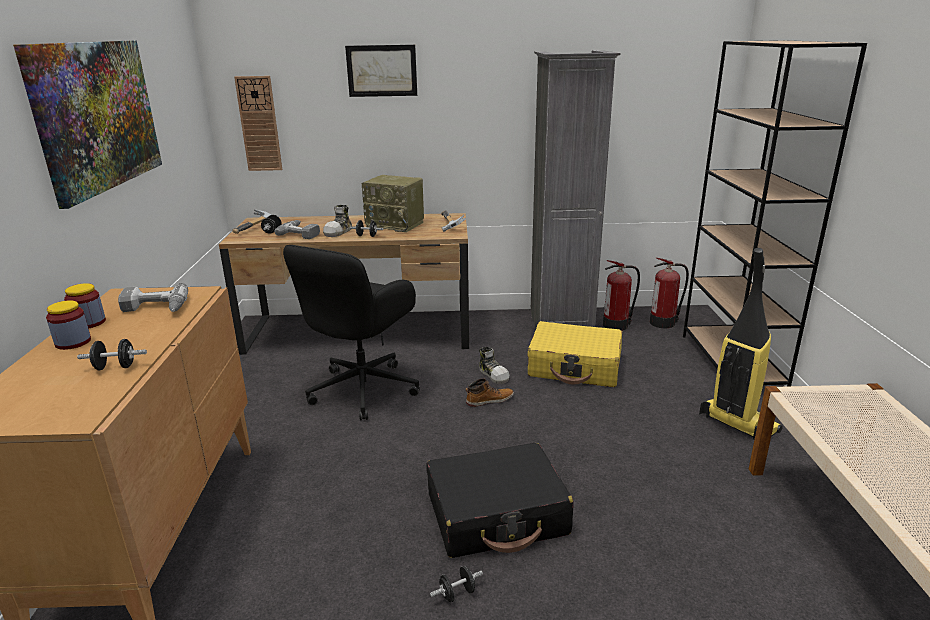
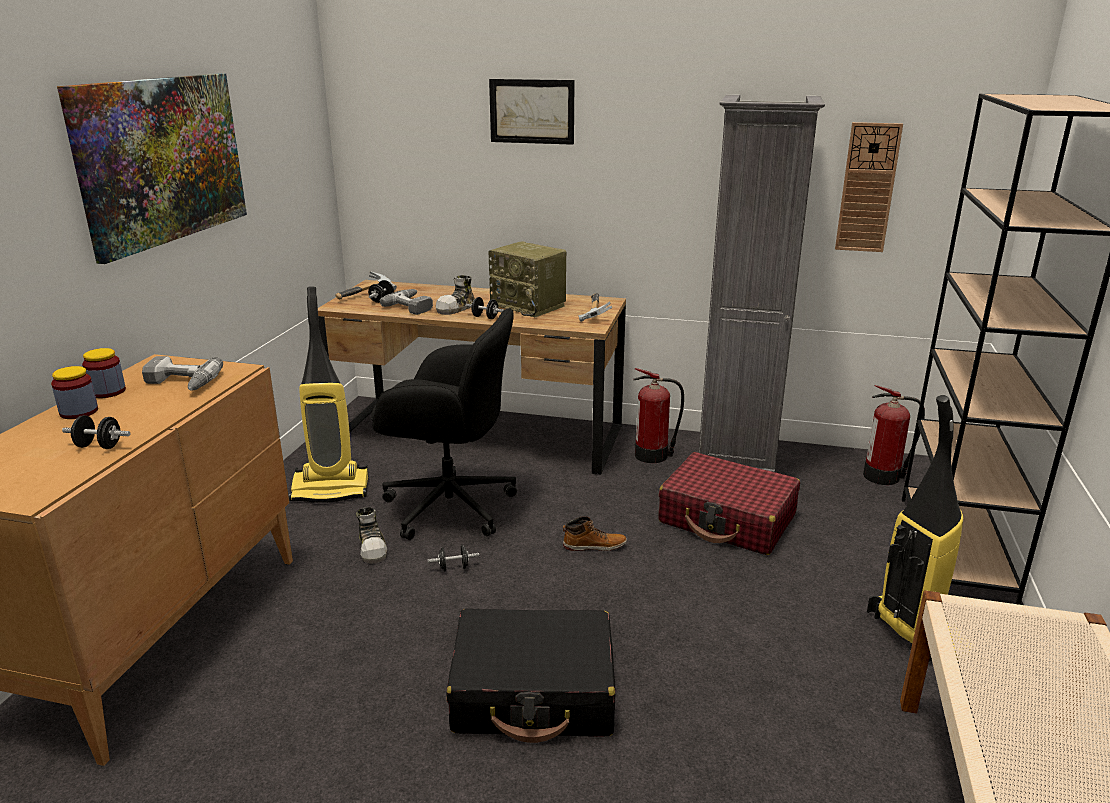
camera: 15 degrees right, 0 degrees up
(257, 390) = (331, 489): none -> vacuum cleaner
(259, 124) = (386, 169): wall clock -> wall clock (867, 188)
(363, 390) = (449, 508): black office chair -> black office chair turned 120 degrees counterclockwise
(457, 593) = (441, 777): black dumbbell -> black dumbbell (454, 568)
(494, 375) = (616, 513): shoe -> shoe (373, 548)
(575, 367) = (727, 519): yellow suitcase -> red suitcase
(617, 325) = (814, 471): fire extinguisher -> fire extinguisher (653, 455)

